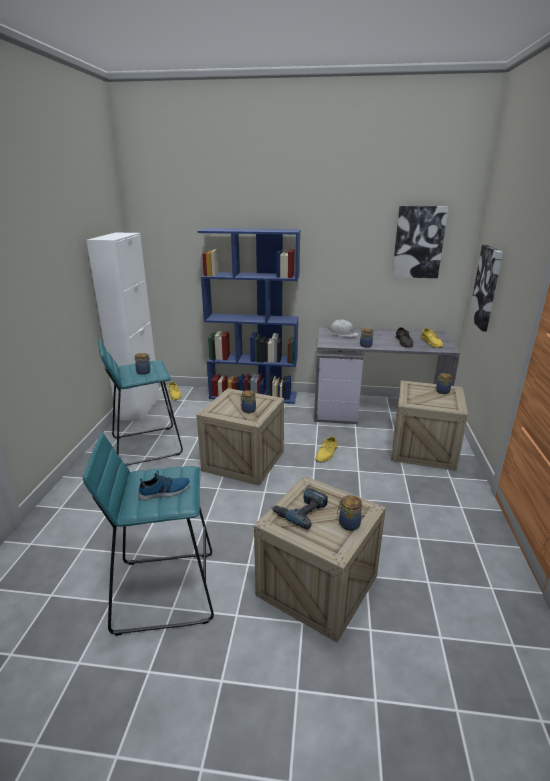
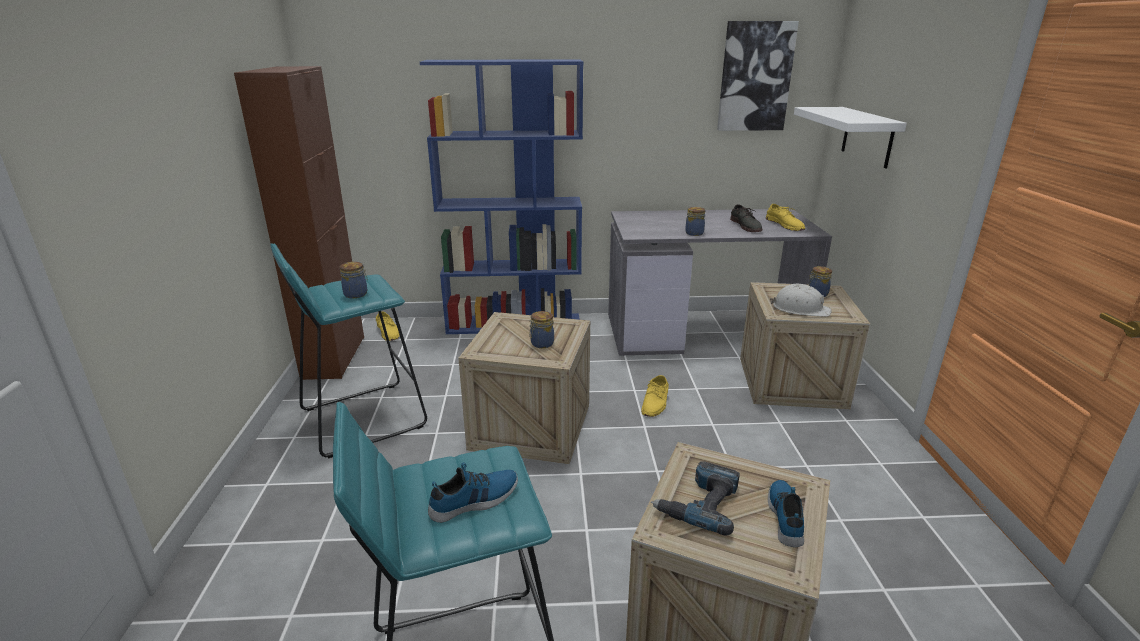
camera: 10 degrees left, 0 degrees up
(139, 408) = (334, 357): white cabinet -> brown cabinet
(343, 333) = (651, 219): white hard hat -> white hard hat (800, 309)
(348, 524) = (787, 516): jar -> shoe
(487, 287) = (867, 136): picture -> white shelf

